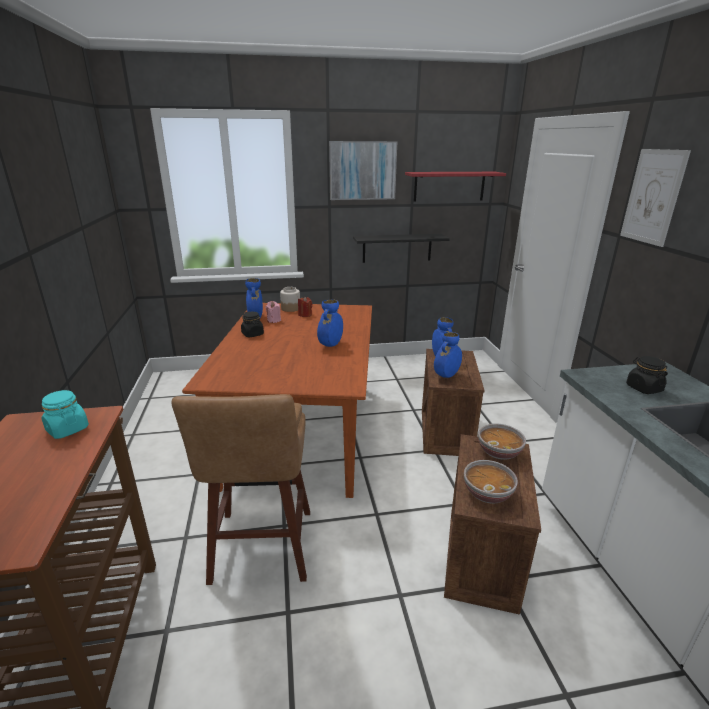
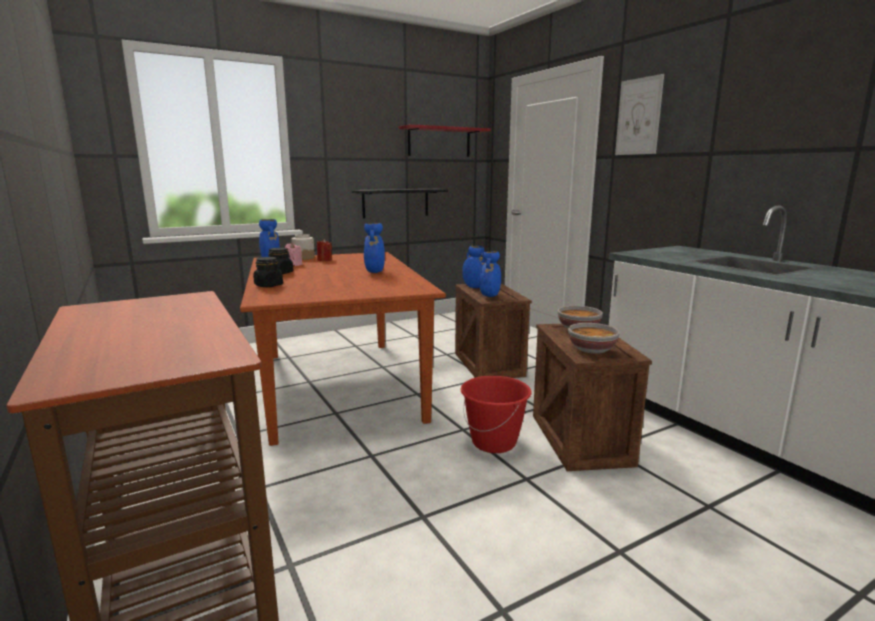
camera: 20 degrees left, 10 degrees down
(67, 429) = (165, 305): turquoise jar -> none
(261, 549) = (359, 478): brown stool -> none
(362, 170) = (358, 123): picture -> none
(395, 539) = (494, 442): none -> red bucket
(643, 388) = (679, 254): black jar -> black jar (268, 285)

